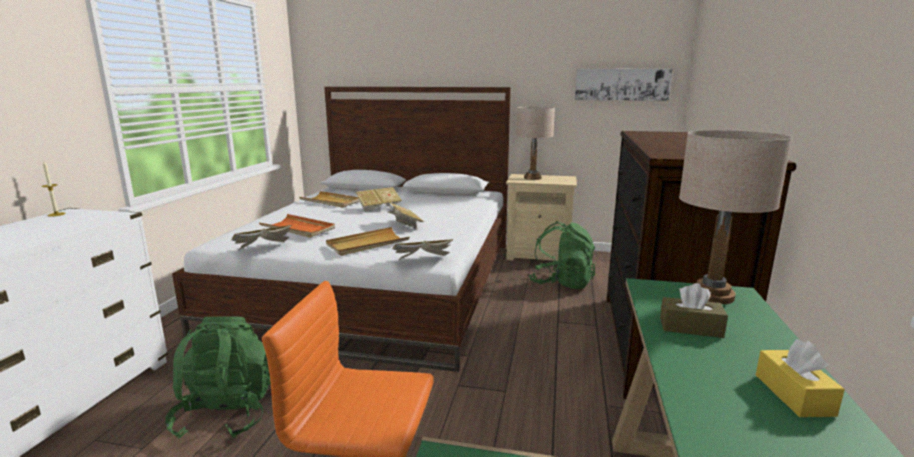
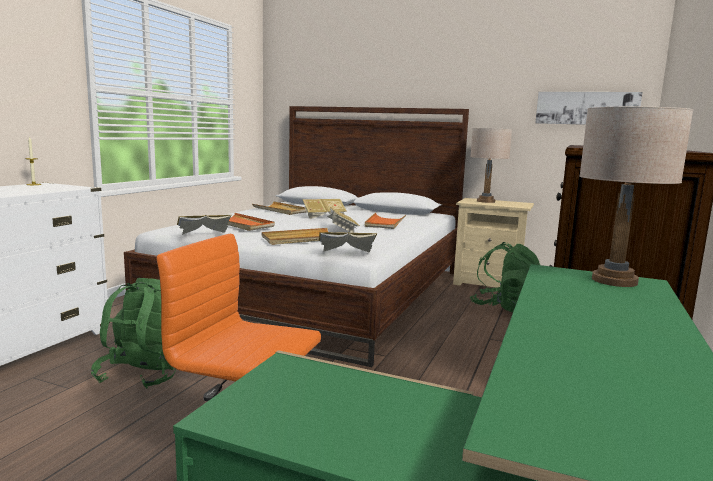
camera: 10 degrees right, 5 degrees down
(442, 211) = (384, 223): none -> orange tray
(690, 327) = (573, 297): brown tissue box -> none
(793, 394) = (648, 344): yellow tissue box -> none

